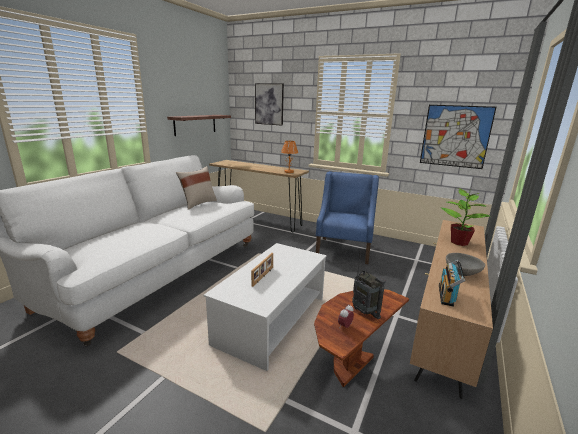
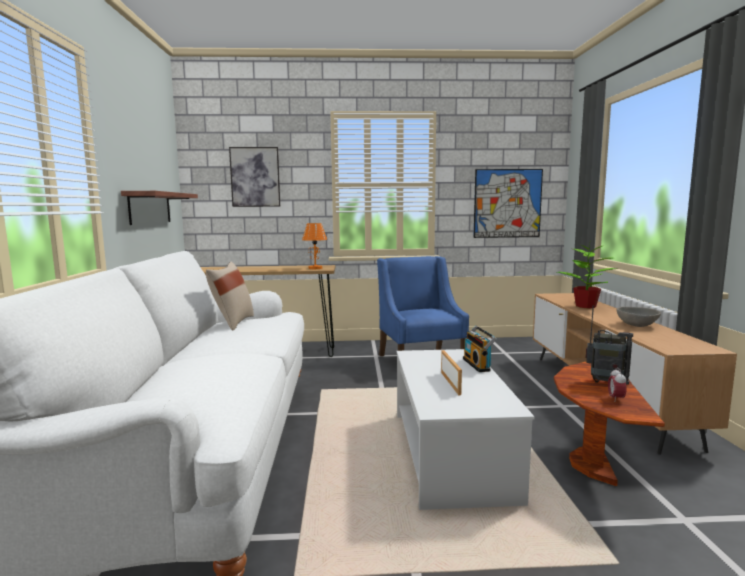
camera: 30 degrees left, 10 degrees down
(448, 295) = (665, 342): radio -> radio (478, 365)

